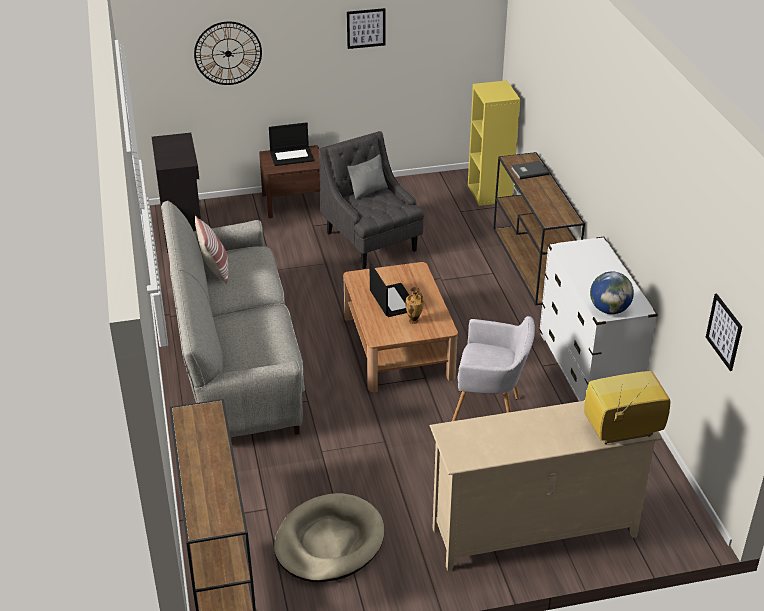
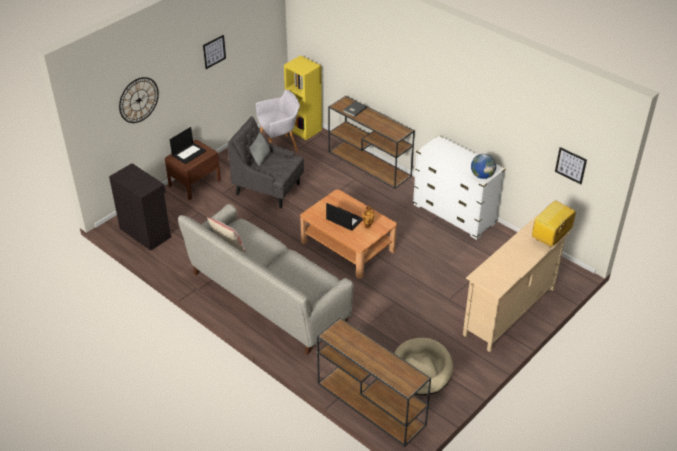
camera: 35 degrees left, 5 degrees up
(490, 411) = (430, 259): grey armchair -> grey armchair (279, 146)

